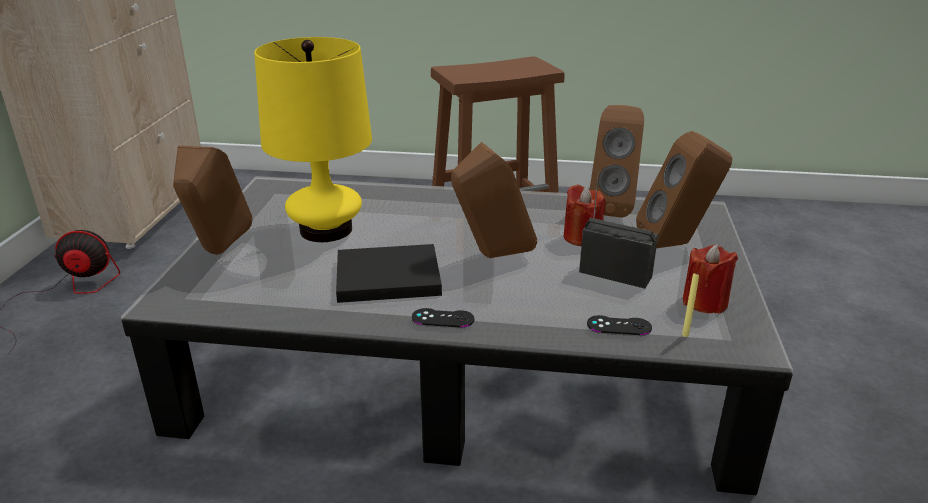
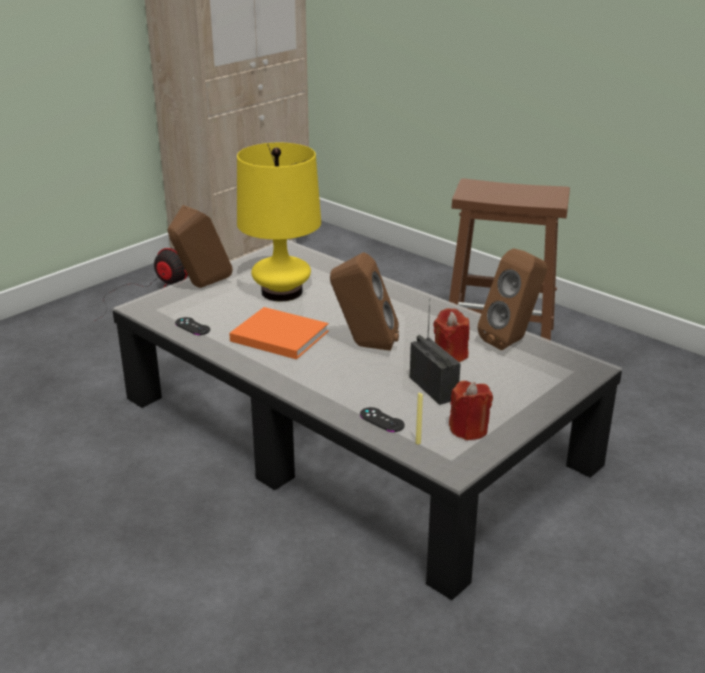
camera: 35 degrees right, 0 degrees up
(384, 277) = (277, 335): black book -> orange book
(443, 318) = (278, 373): black game controller -> black game controller (192, 326)
(677, 244) = (517, 385): brown speaker -> none

